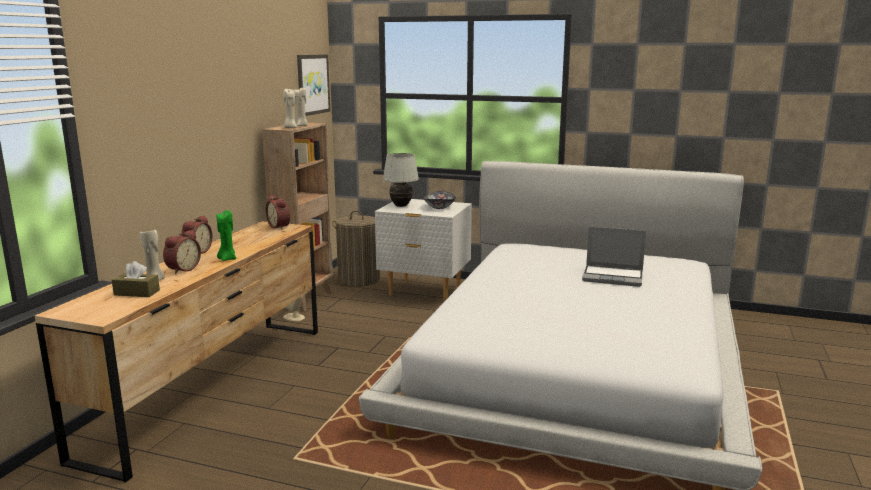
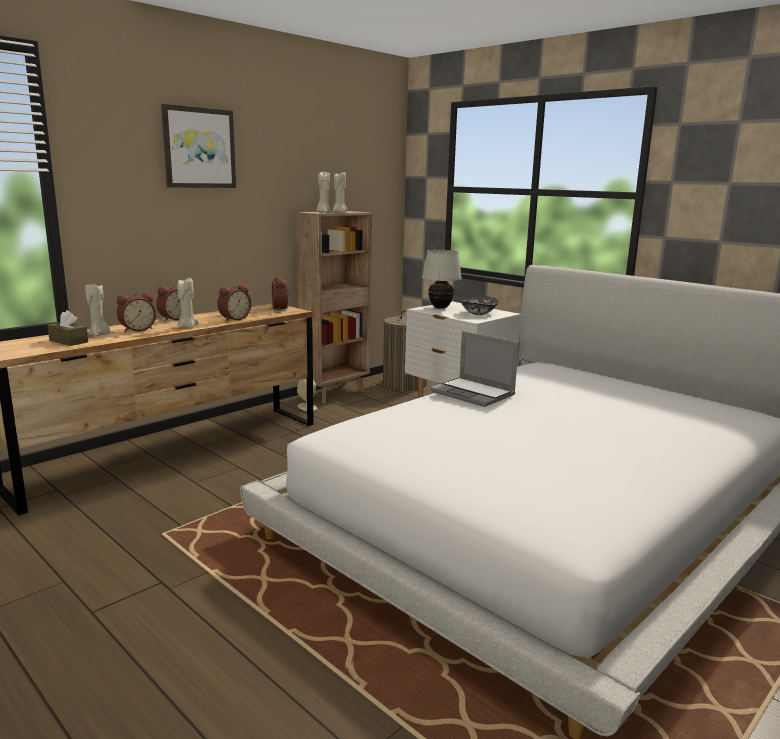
camera: 25 degrees right, 0 degrees up
(227, 259) = (187, 327): green candle -> beige candle
(255, 243) = (233, 318): none -> alarm clock
(312, 84) = (377, 174): picture -> picture (199, 148)
(613, 277) = (617, 414): laptop -> laptop (474, 393)

